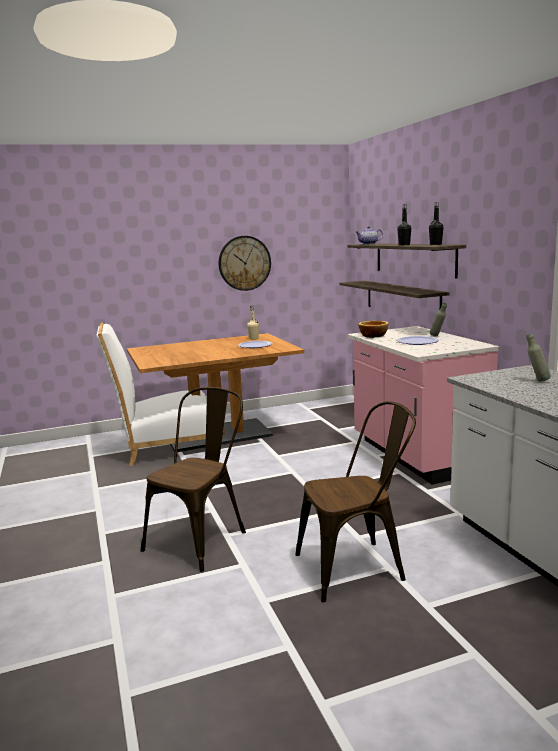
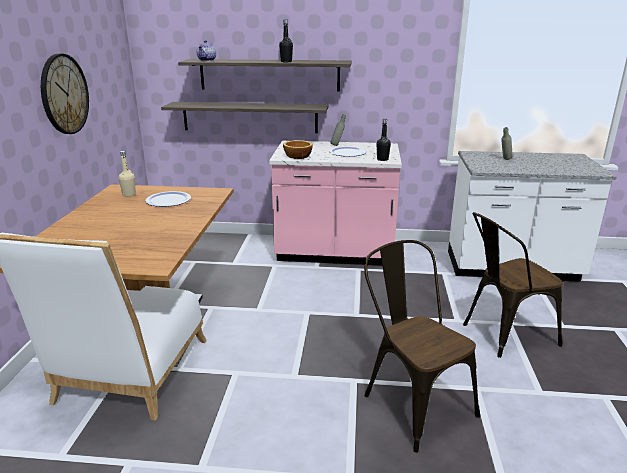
camera: 65 degrees left, 10 degrees up
(358, 566) = (503, 334): brown chair -> brown chair turned 120 degrees counterclockwise
(435, 244) = (318, 60): black bottle -> black bottle (382, 159)

